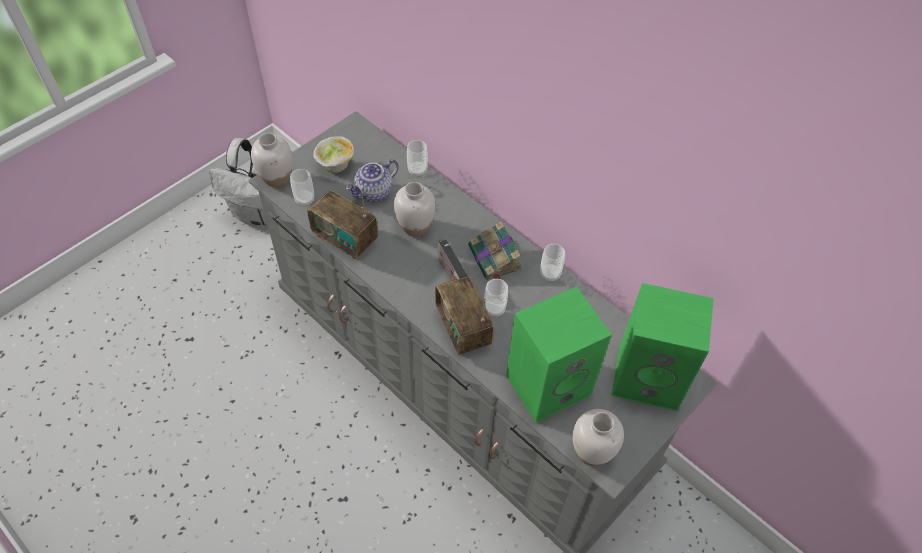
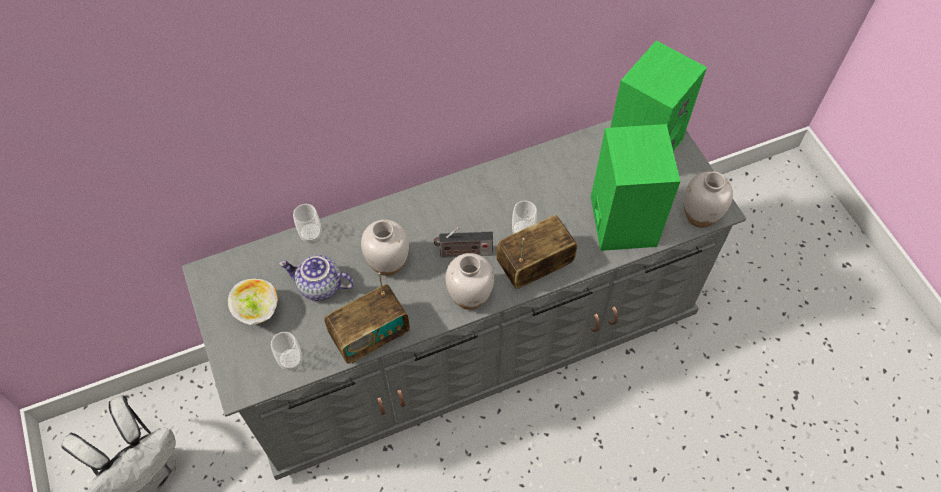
camera: 65 degrees left, 5 degrees up
(277, 178) = (241, 381): white vase -> white vase (469, 296)
(374, 193) = (319, 287): teapot -> teapot turned 120 degrees clockwise
(463, 329) = (534, 266): radio -> radio turned 150 degrees clockwise
(495, 259) = (464, 208): book -> none
(550, 274) = (503, 171): cup -> none

